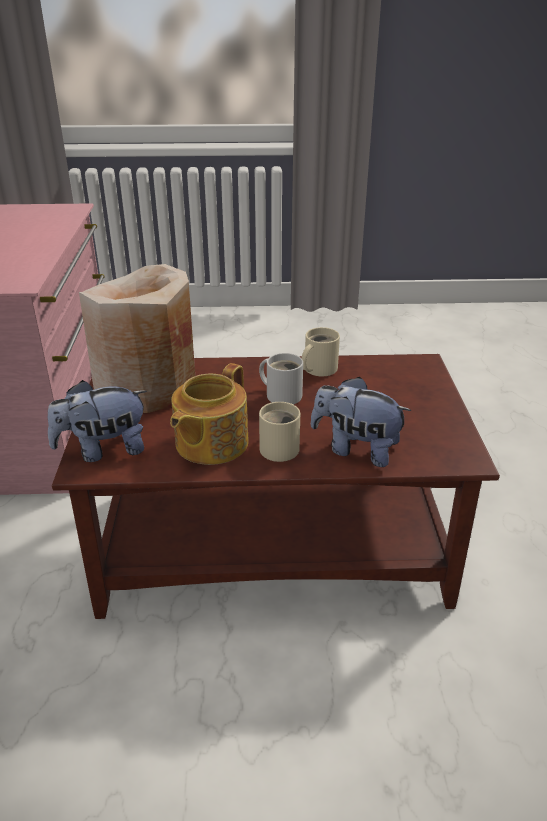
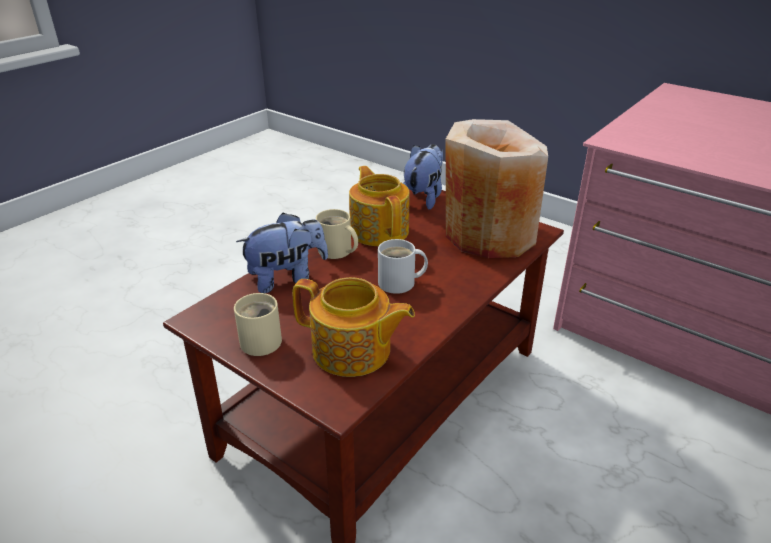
camera: 130 degrees right, 0 degrees up
(317, 369) = (417, 323): beige mug -> beige mug (262, 339)
(381, 377) = (353, 351): none -> teapot

